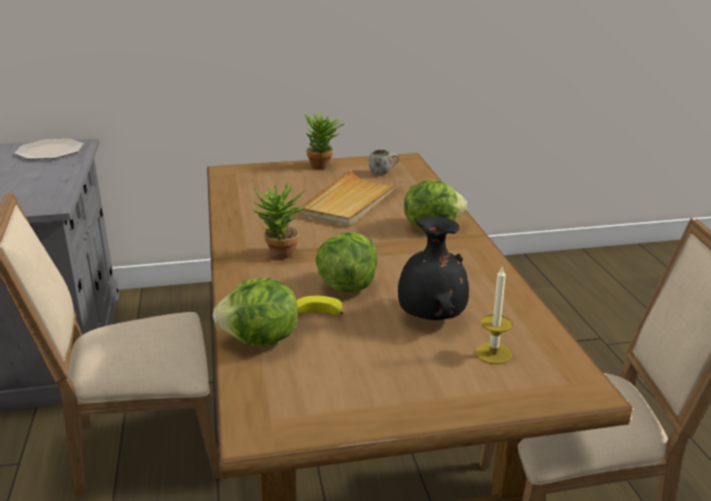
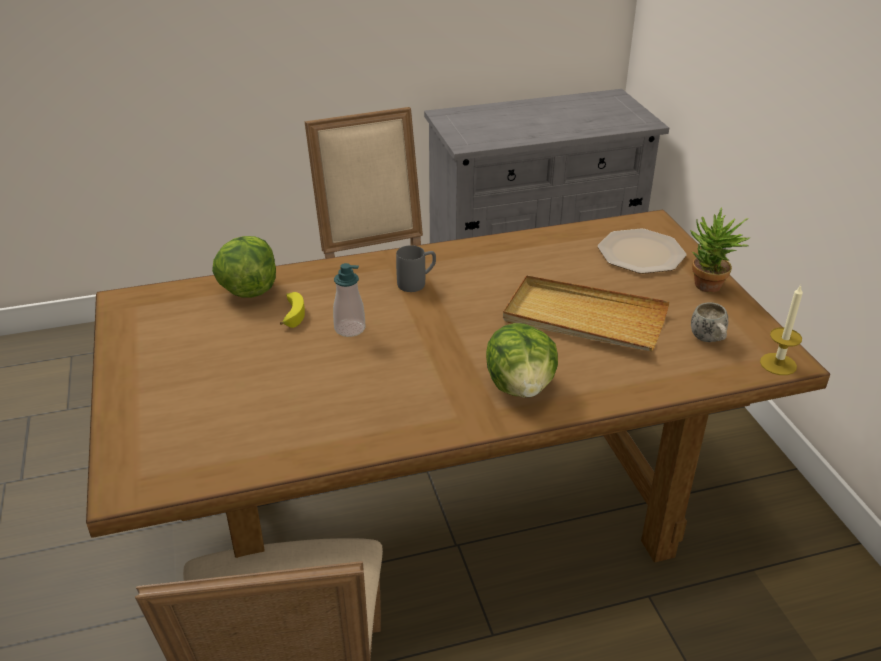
camera: 85 degrees right, 10 degrees up
(50, 151) = (611, 114): plate -> plate (640, 253)
(280, 256) = (417, 282): potted plant -> grey mug
(347, 286) = (350, 328): lettuce -> soap dispenser
(430, 317) = (281, 385): black vase -> none
(493, 353) = (203, 427): candle -> candle (778, 364)

